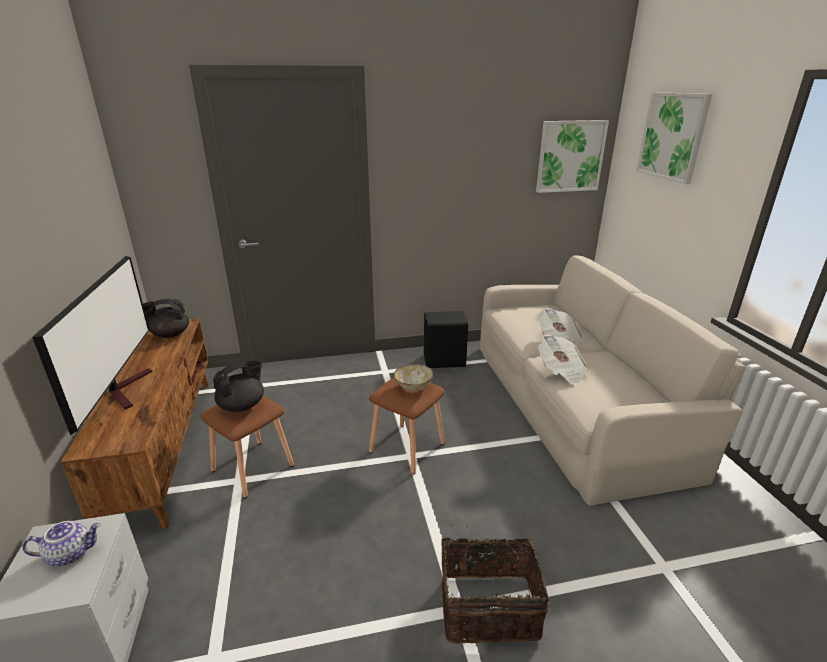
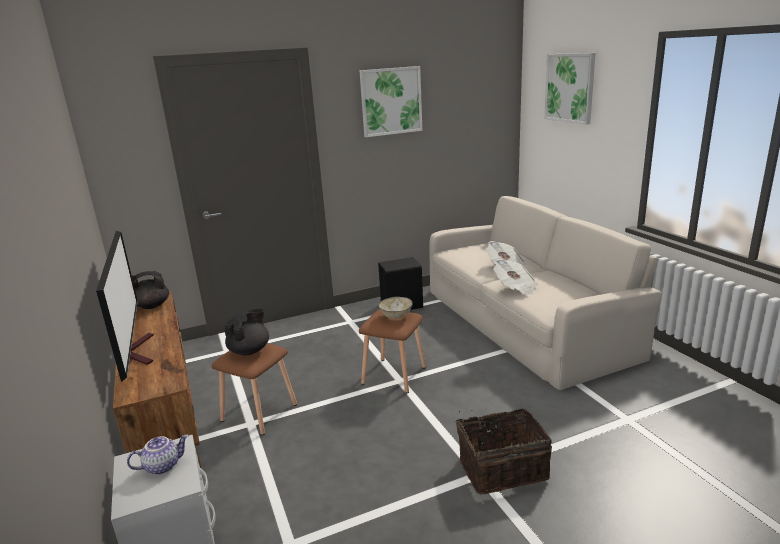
camera: 10 degrees left, 5 degrees down
(570, 156) = (487, 111): picture -> picture (391, 101)

